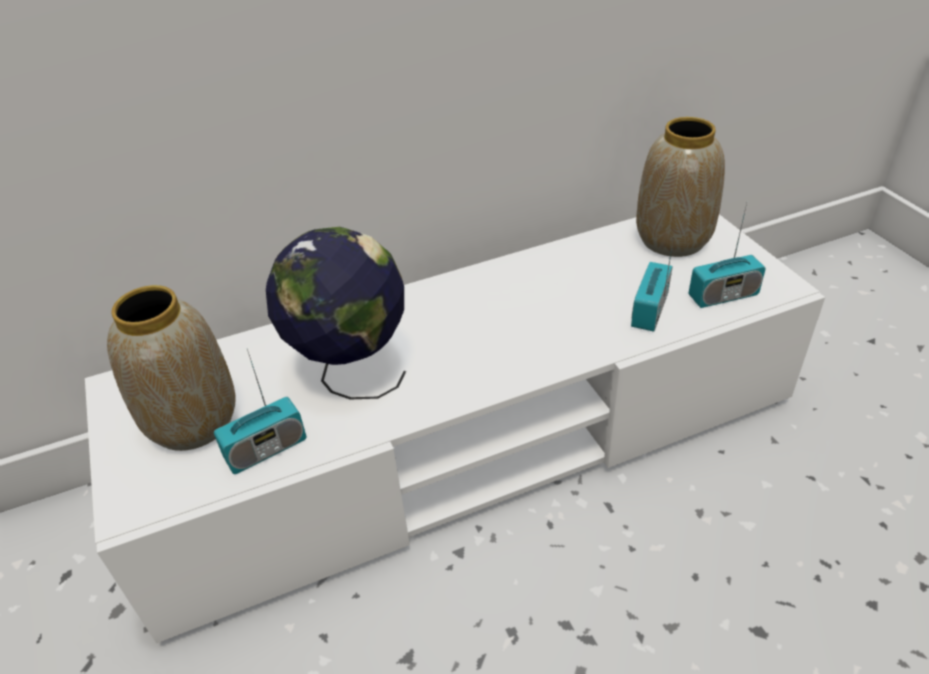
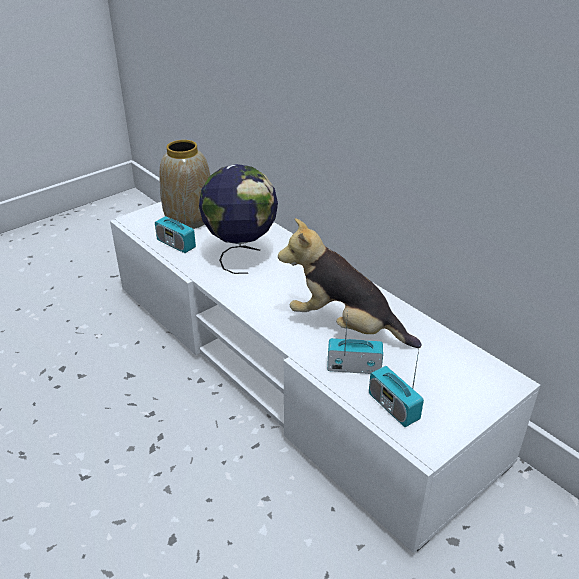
camera: 70 degrees right, 5 degrees down
(569, 302) = (345, 327): none -> plush toy
(673, 239) = (459, 372): vase -> none

